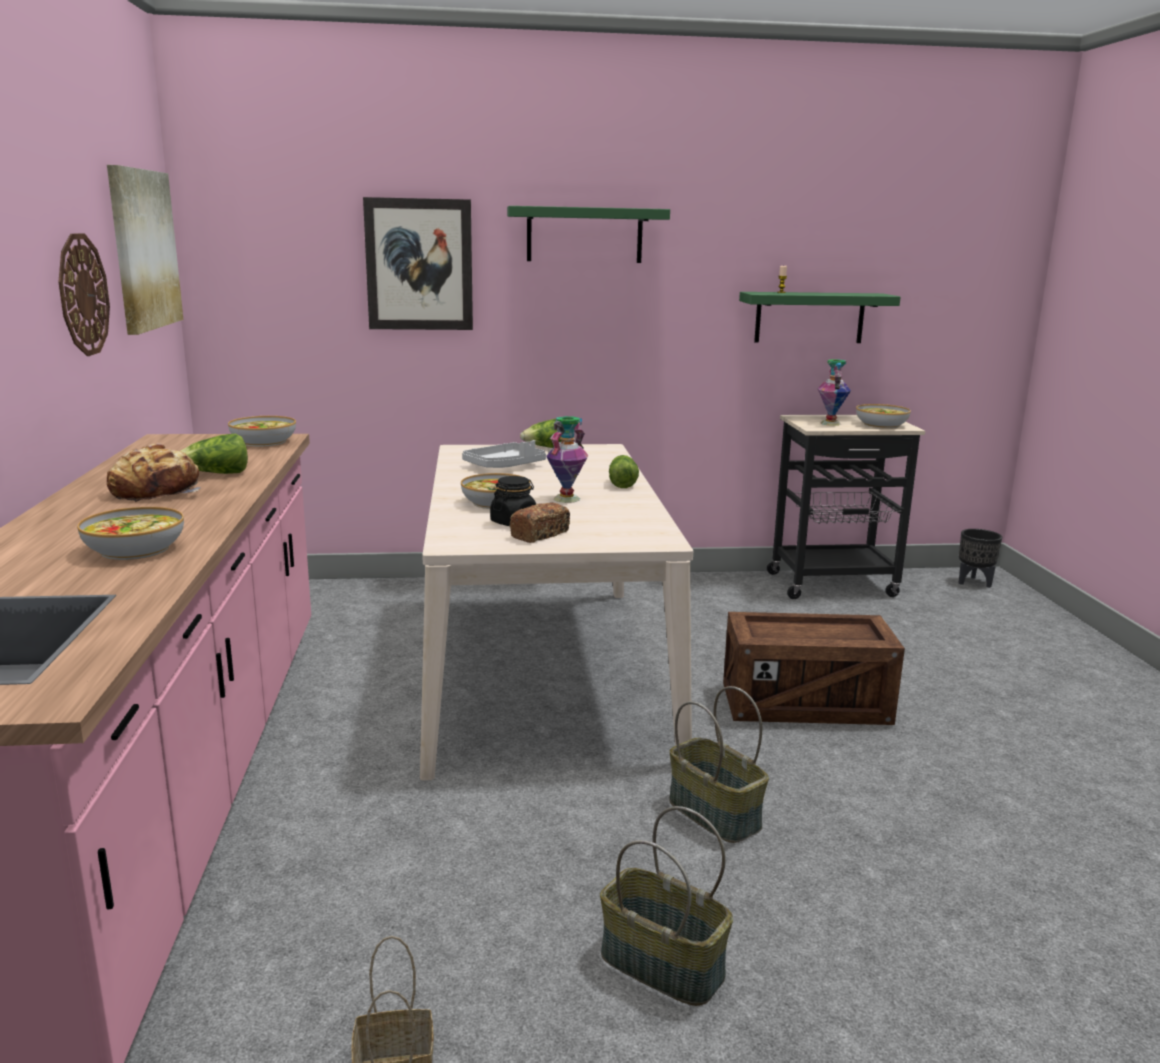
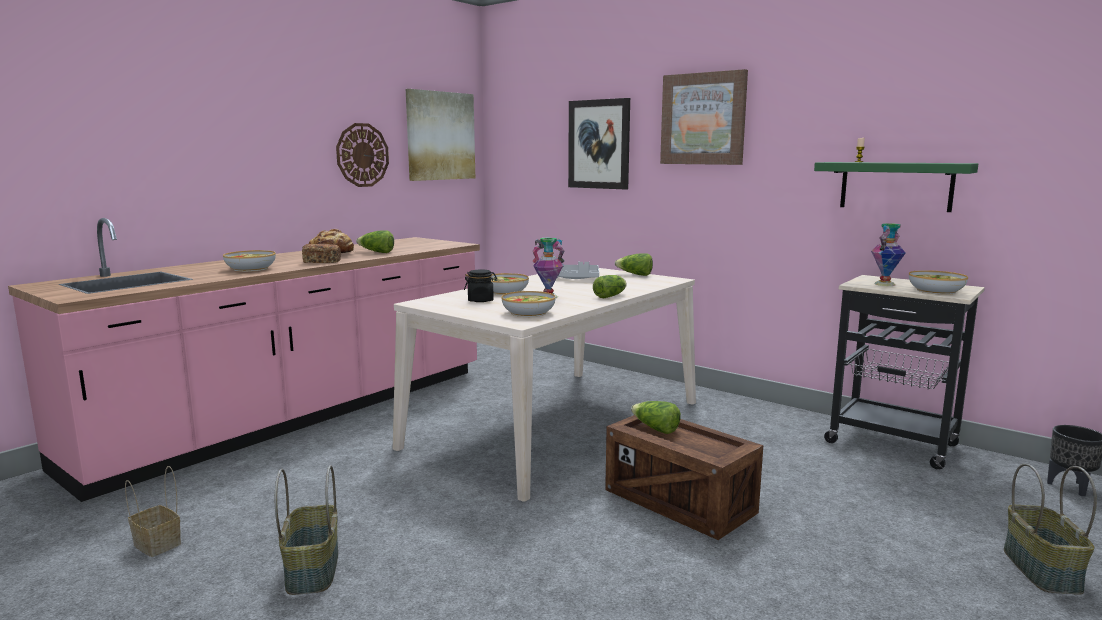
camera: 45 degrees right, 5 degrees down
(263, 442) = (445, 244): bowl -> bowl (528, 313)
(540, 534) = (472, 307): bread -> bread (322, 261)
(584, 235) = (703, 119): green shelf -> picture
(716, 814) = (486, 527): basket -> basket (1043, 570)
(774, 631) = (655, 429): none -> lettuce

